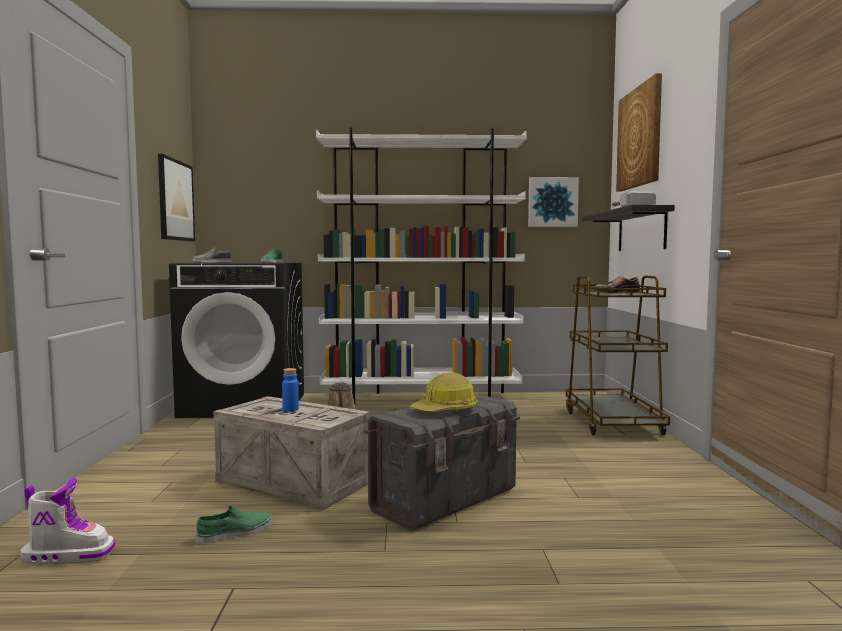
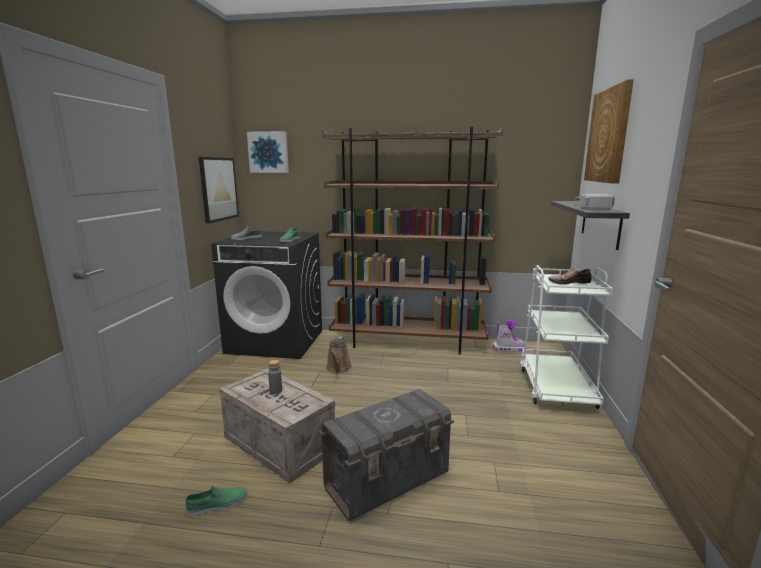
camera: 10 degrees right, 10 degrees up
(69, 555) = (96, 517): boot -> boot (509, 349)
(290, 409) = (276, 391): blue bottle -> grey bottle
(421, 398) = (408, 342): white bookcase -> brown bookcase
(446, 410) = (386, 419): hard hat -> none
(552, 202) = (526, 185): picture -> picture (268, 152)
(612, 422) = (556, 387): brown cart -> white cart

